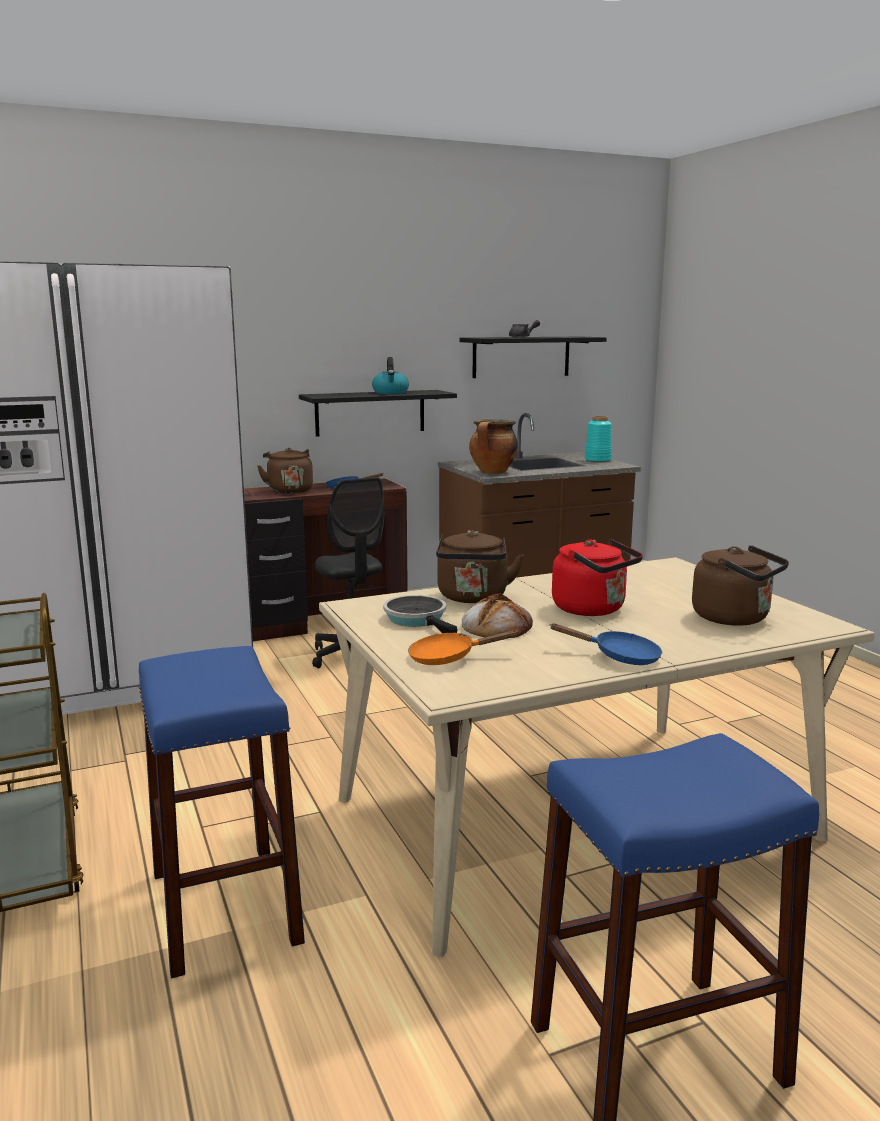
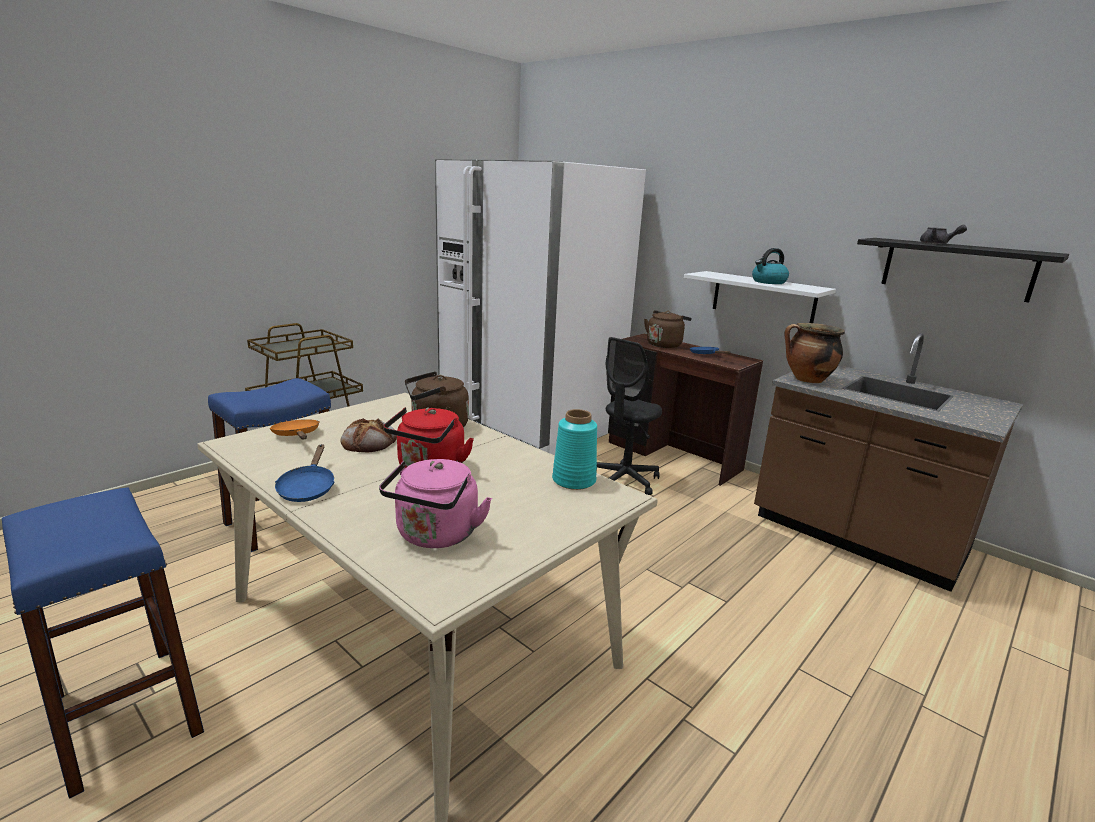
camera: 65 degrees right, 5 degrees up
(370, 412) = (763, 298): black shelf -> white shelf
(418, 620) = (375, 419): frying pan -> none
(598, 460) = (986, 414): turquoise vase -> turquoise vase (574, 480)
(735, 618) = (435, 536): brown kettle -> pink kettle

